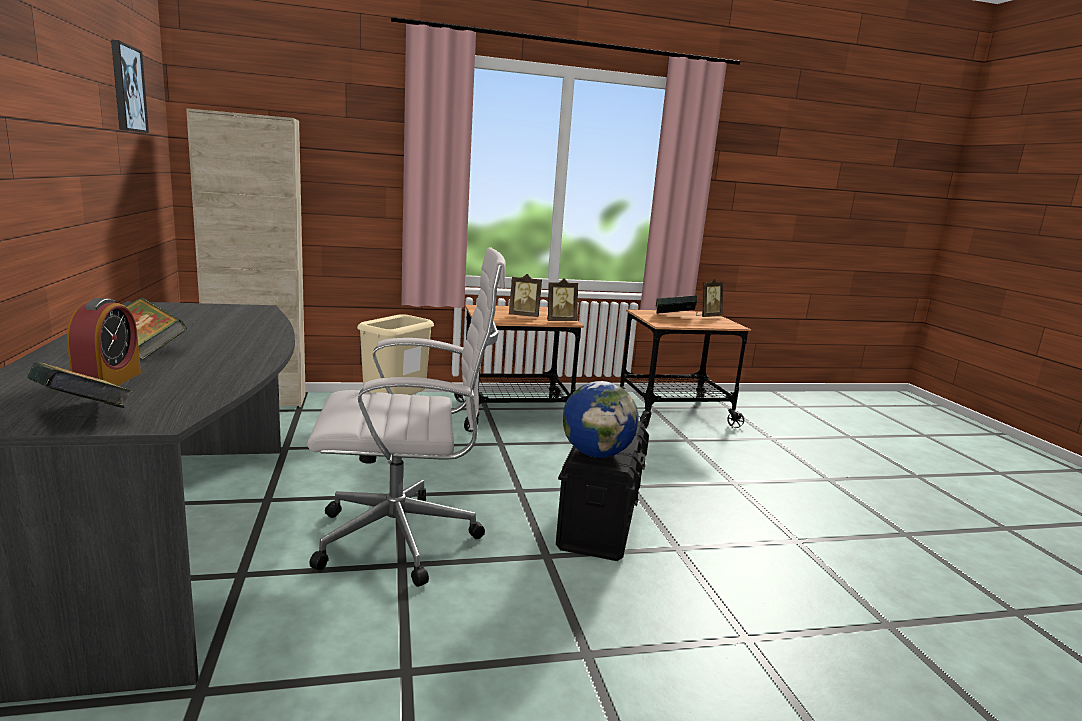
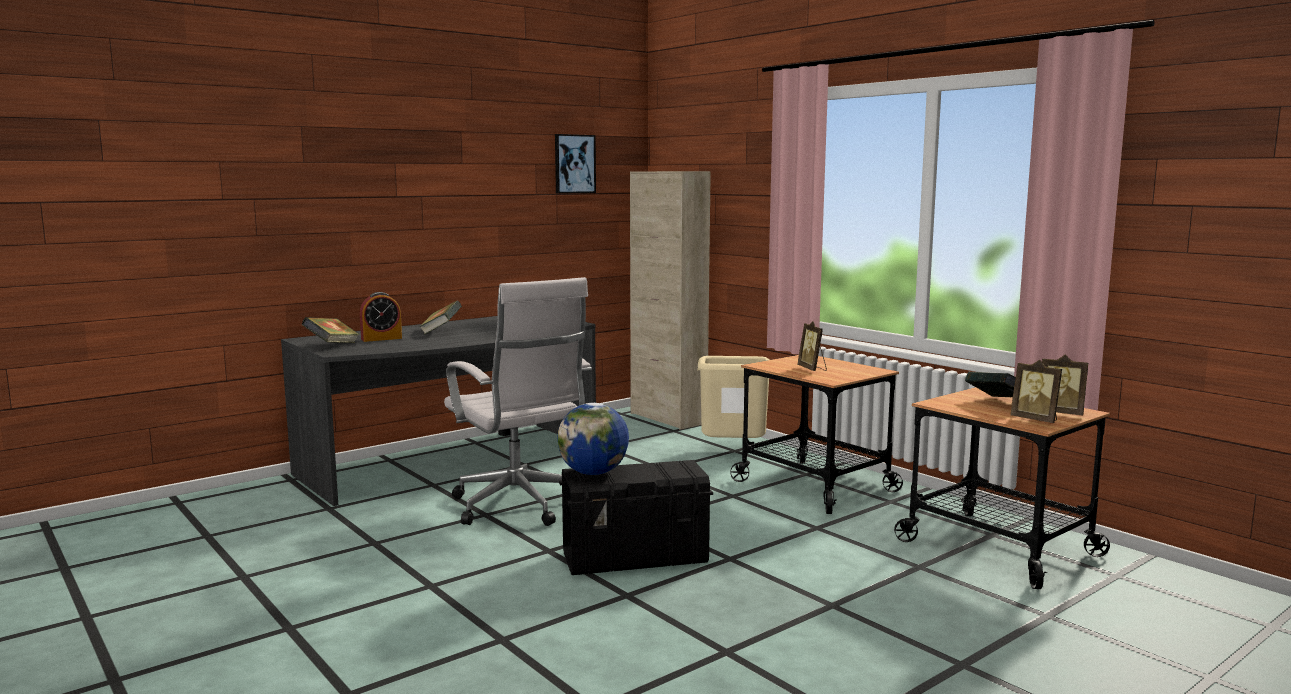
camera: 65 degrees right, 5 degrees down
(560, 321) = (826, 378): picture frame -> picture frame (1035, 420)

